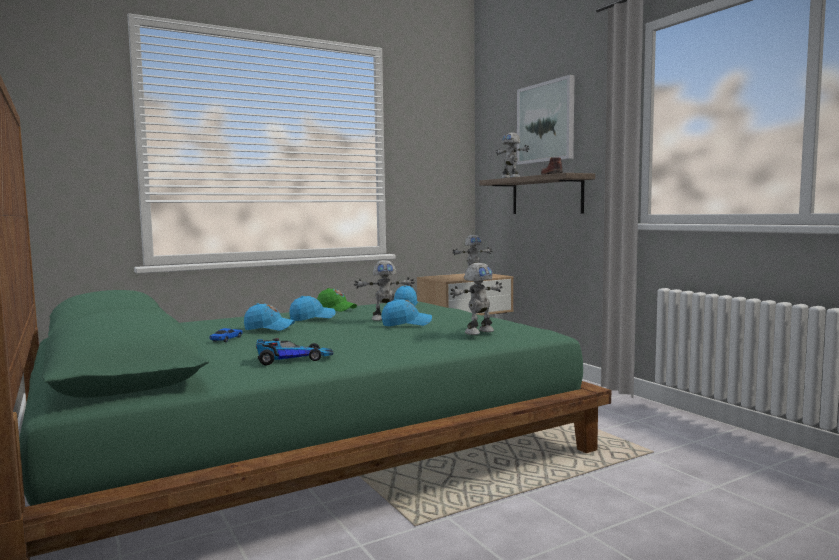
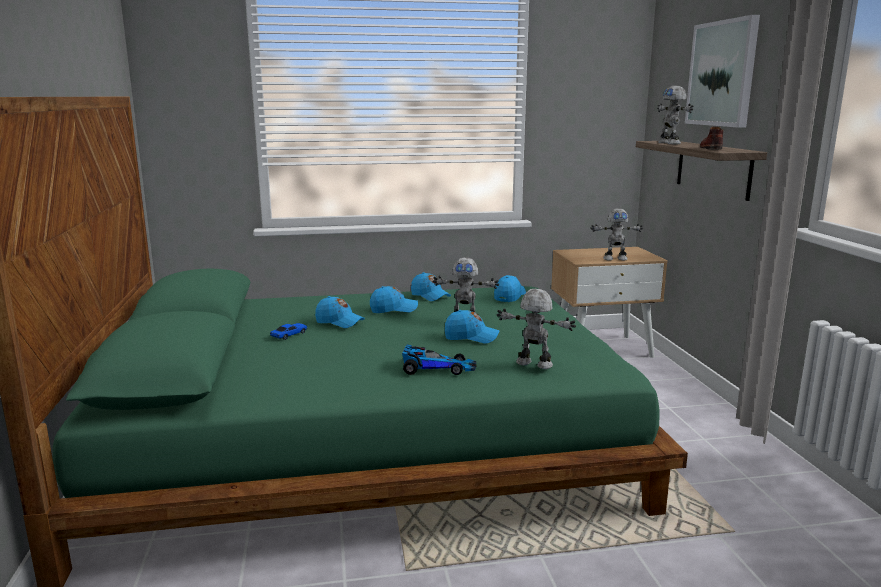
camera: 20 degrees right, 10 degrees up
(292, 358) = (317, 379): toy car -> toy car (437, 368)
(336, 309) = (430, 296): green cap -> blue cap
(478, 332) = (533, 364): toy robot -> toy robot turned 135 degrees counterclockwise

